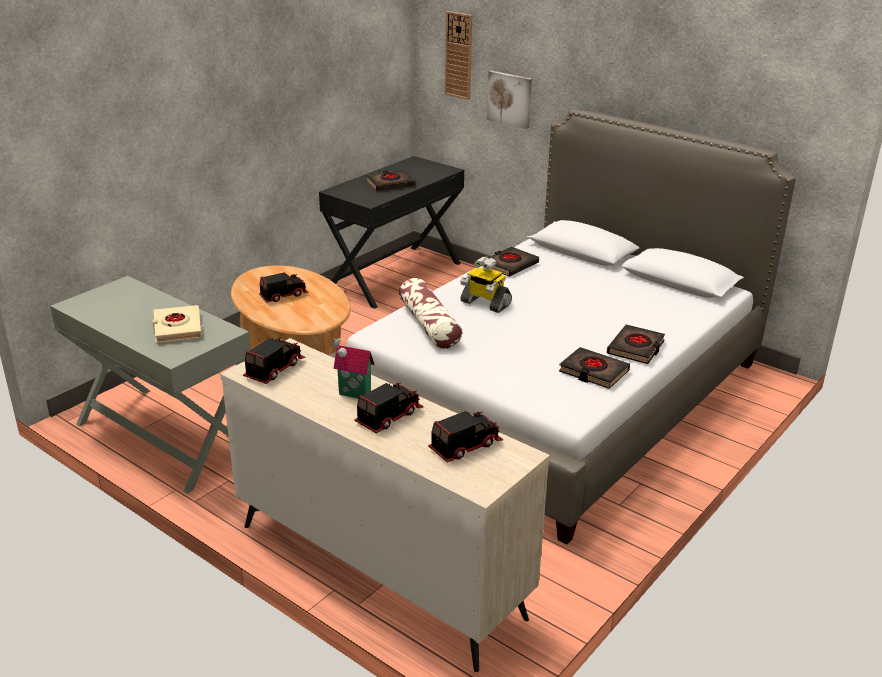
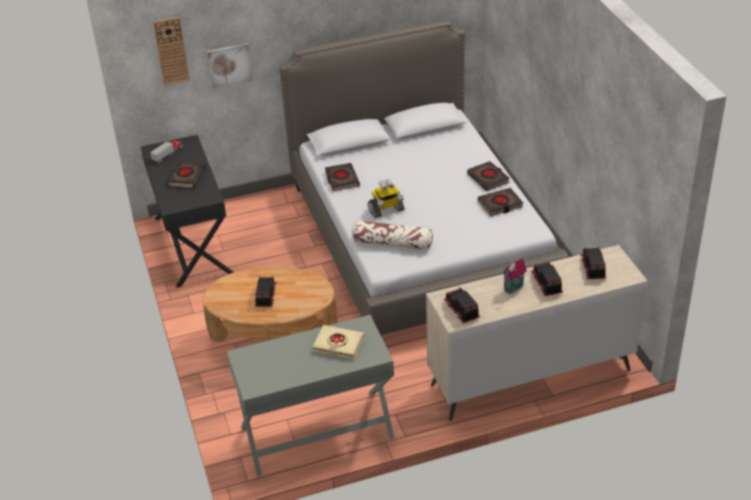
camera: 55 degrees left, 10 degrees up
(416, 167) = (167, 154): none -> toy truck

